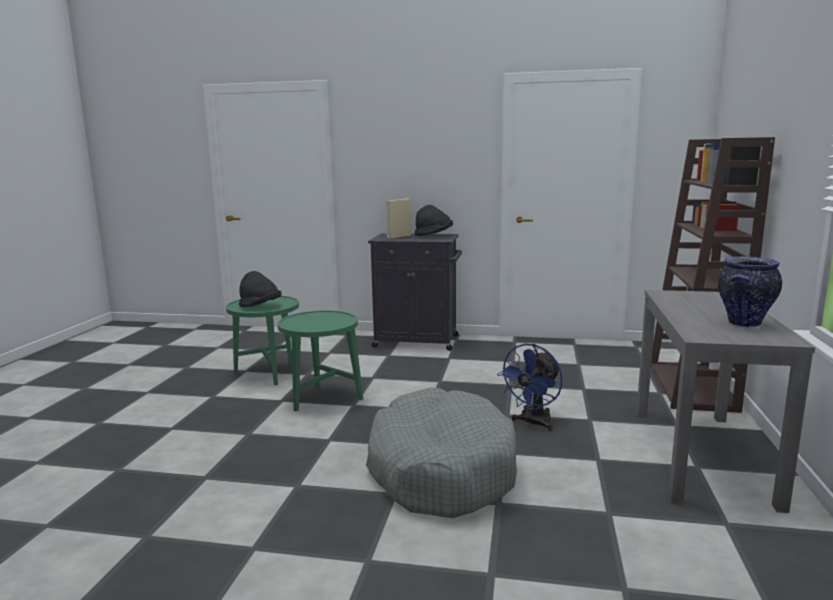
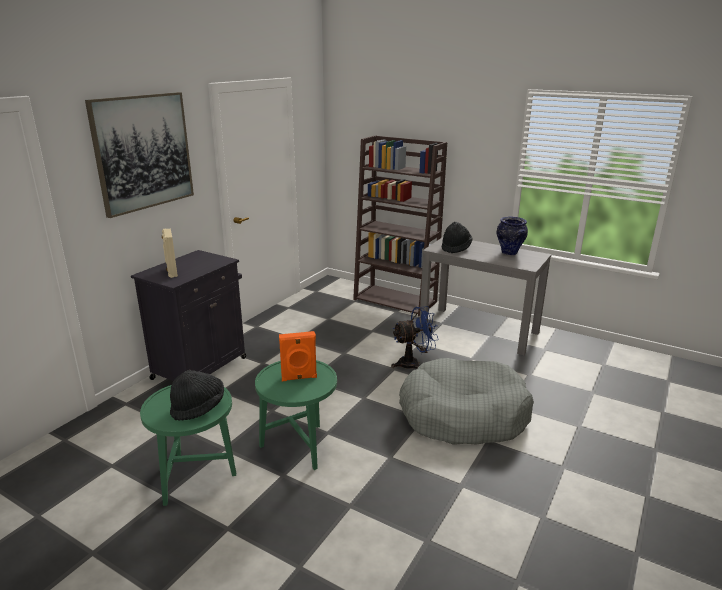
camera: 70 degrees left, 10 degrees up
(321, 321) = (299, 378): none -> orange speaker
(415, 132) = (143, 152): none -> picture
(434, 235) = (192, 259): black hat -> black hat (456, 248)
(533, 423) = (413, 364): blue fan -> blue fan turned 75 degrees counterclockwise

